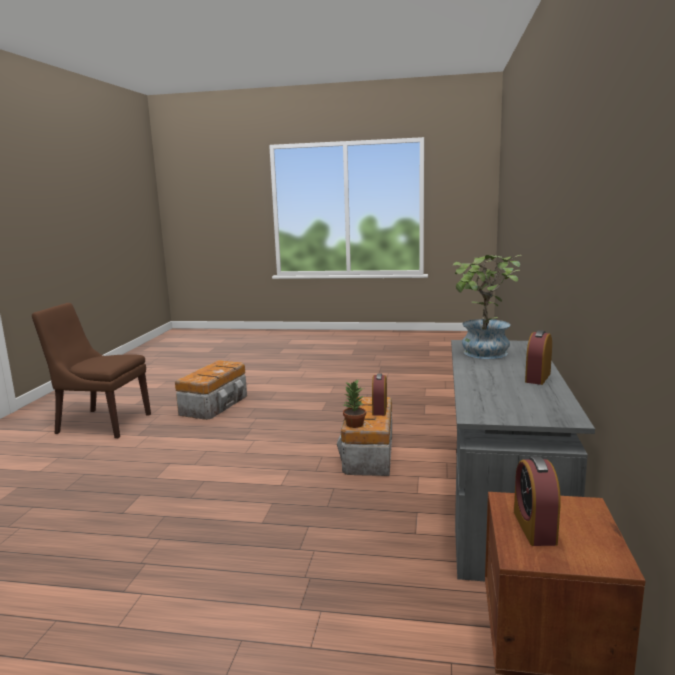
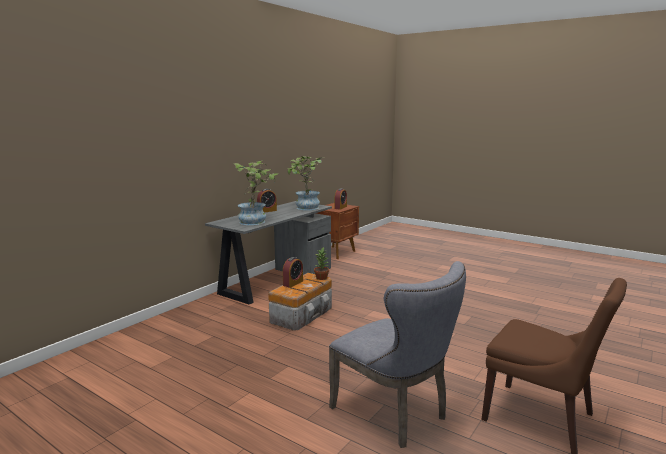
camera: 155 degrees left, 0 degrees up
(215, 404) = (395, 414): storage box -> grey chair
(491, 400) = (305, 208): none -> potted plant

